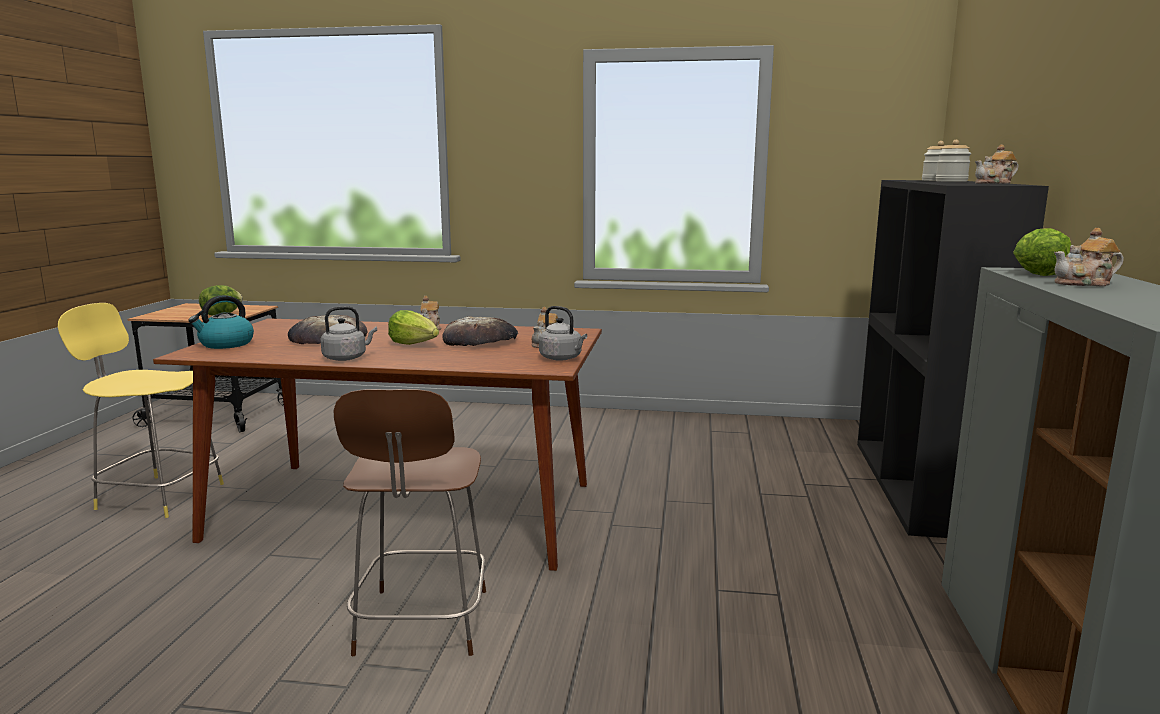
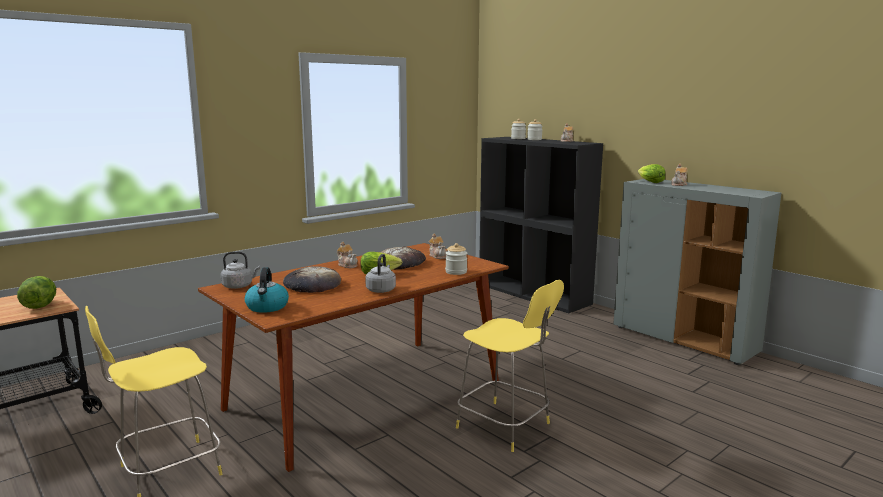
camera: 50 degrees left, 0 degrees up
(421, 625) = (506, 427): brown stool -> yellow stool
(484, 364) = (456, 272): none -> jar
(562, 358) = (474, 260): grey kettle -> grey kettle (239, 286)

